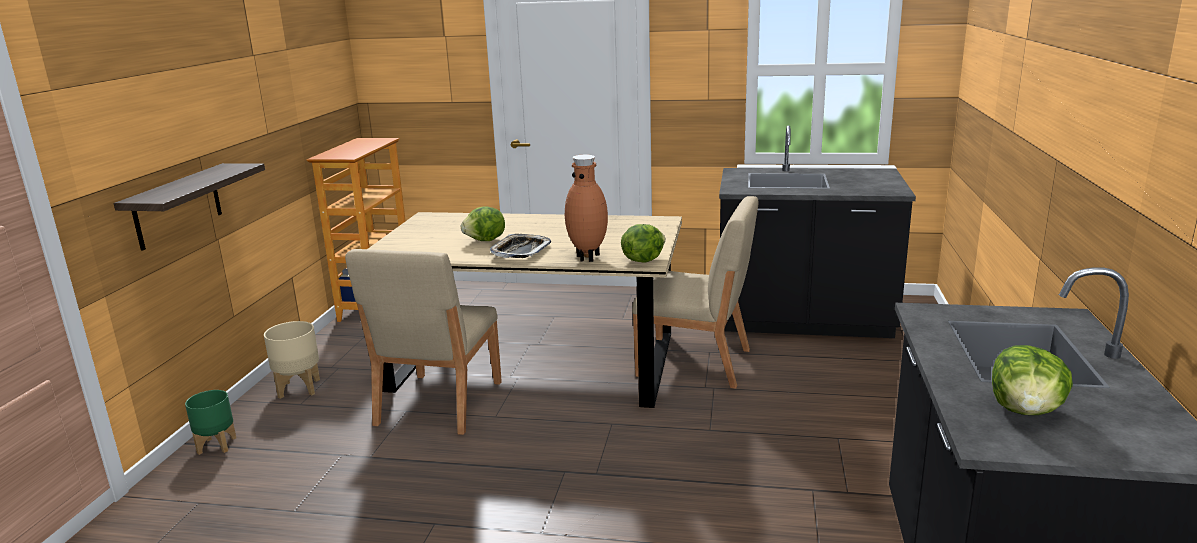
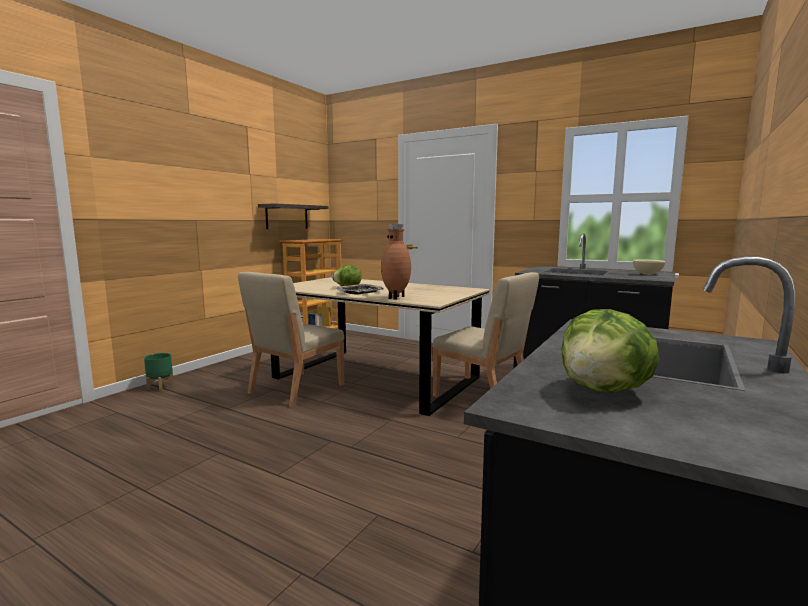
camera: 20 degrees right, 10 degrees down
(178, 206) = (171, 242): shelf -> shelf (287, 217)
(299, 388) = (232, 369): beige planter -> none
(642, 260) = (430, 301): lettuce -> none
(873, 179) = (647, 274): none -> beige bowl

